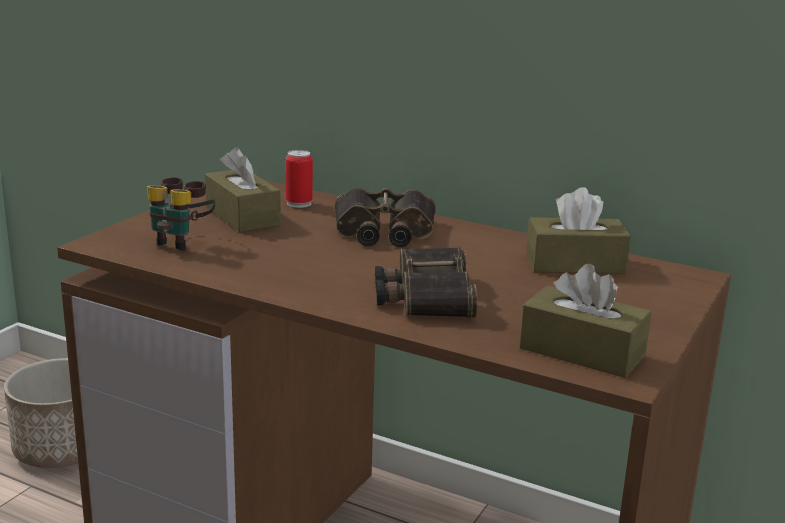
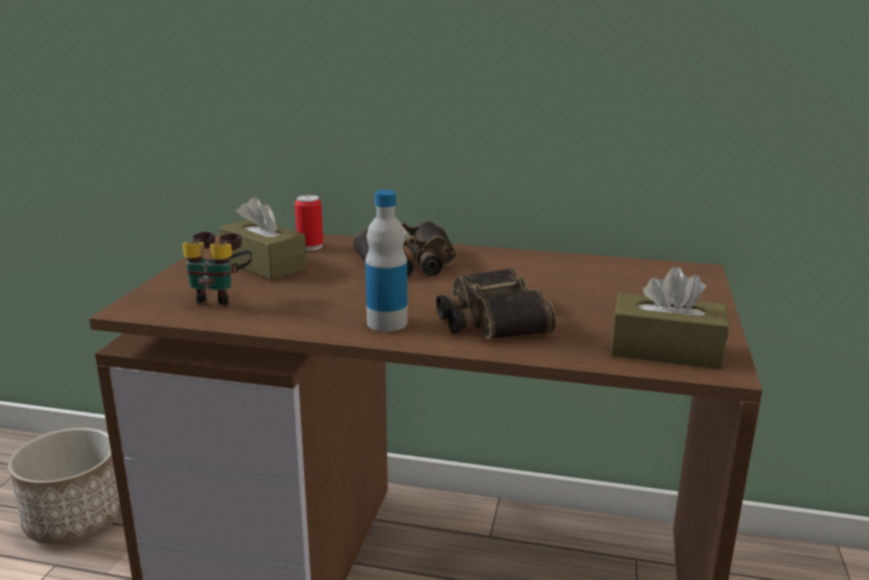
camera: 15 degrees left, 0 degrees up
(320, 287) = (387, 323): none -> bottle
(575, 264) = (594, 272): brown tissue box -> none

